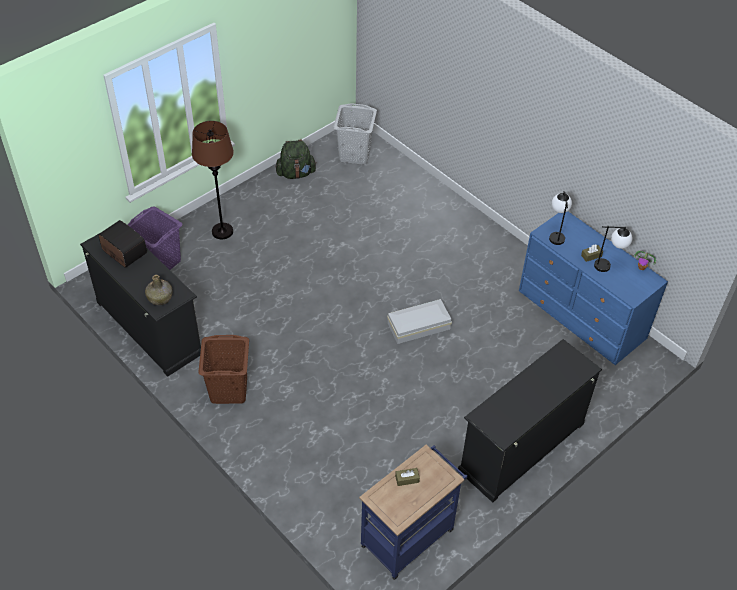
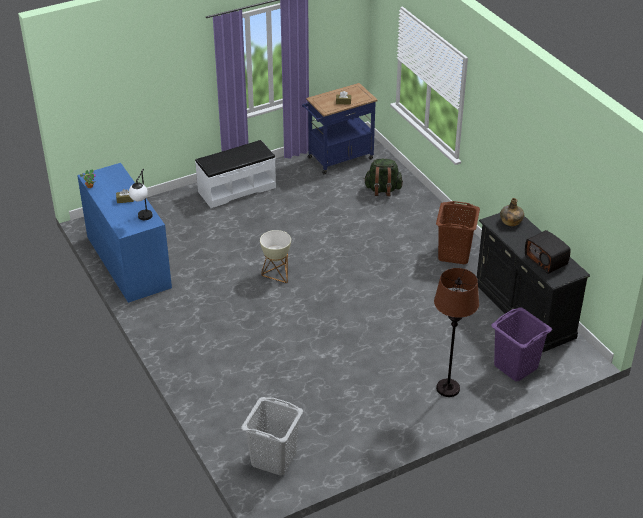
camera: 165 degrees left, 10 degrees down
(296, 173) = (352, 445): green backpack -> green backpack (382, 190)
(420, 326) = (276, 274): white storage box -> planter
(521, 447) = (236, 189): black cabinet -> white bench
(608, 266) = (116, 191): table lamp -> none

